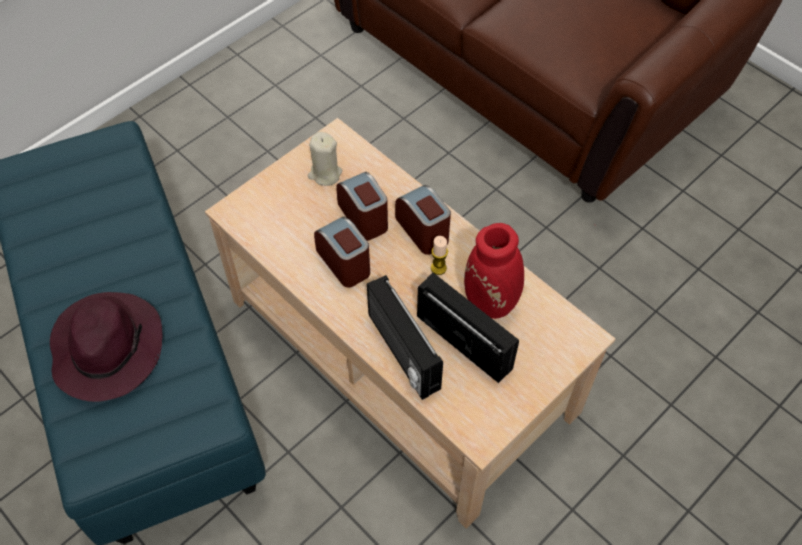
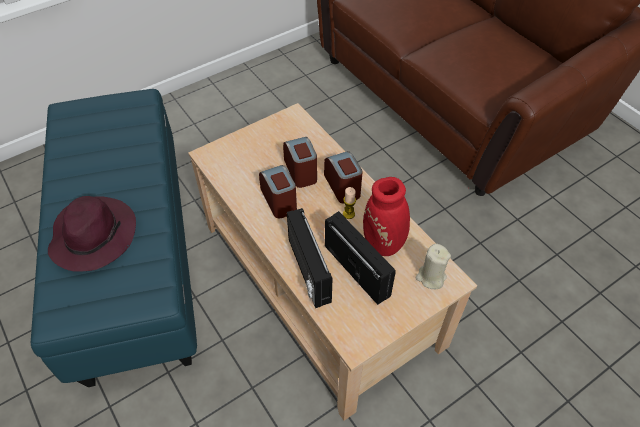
camera: 10 degrees right, 5 degrees down
(325, 174) = (279, 138): beige candle -> beige candle (430, 277)

